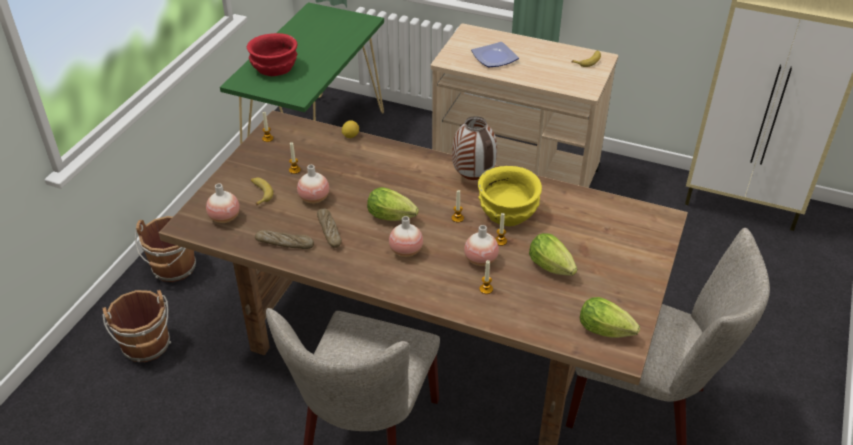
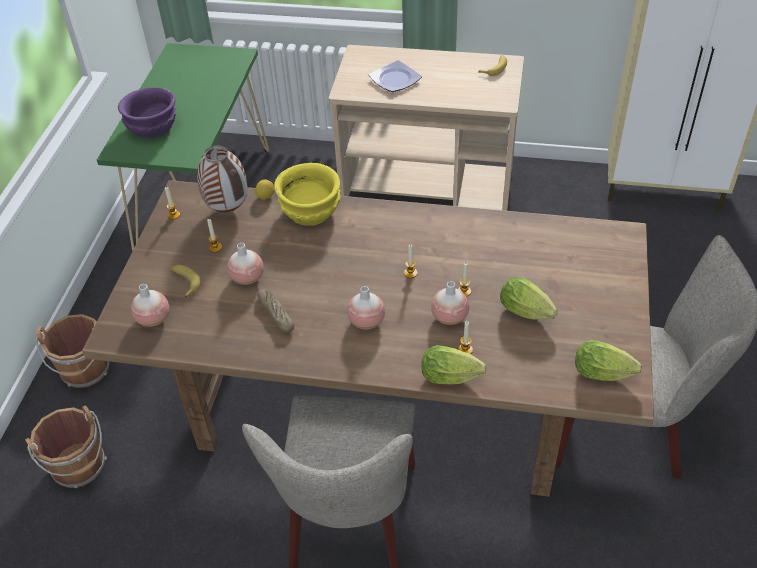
camera: 10 degrees left, 5 degrees up
(274, 68) = (152, 128): red bowl -> purple bowl
(284, 243) = (230, 337): bread -> none
(394, 217) = (341, 284): lettuce -> lettuce (453, 377)
(472, 178) = (412, 223): vase -> vase (227, 209)
(508, 212) = (462, 256): yellow bowl -> yellow bowl (311, 210)

